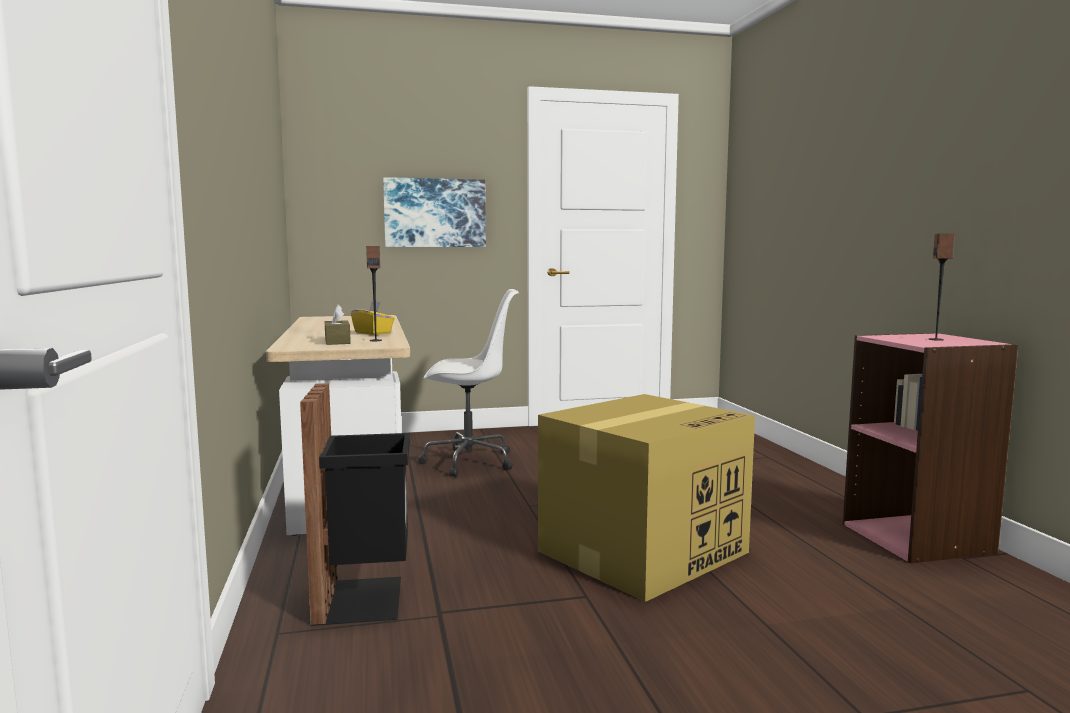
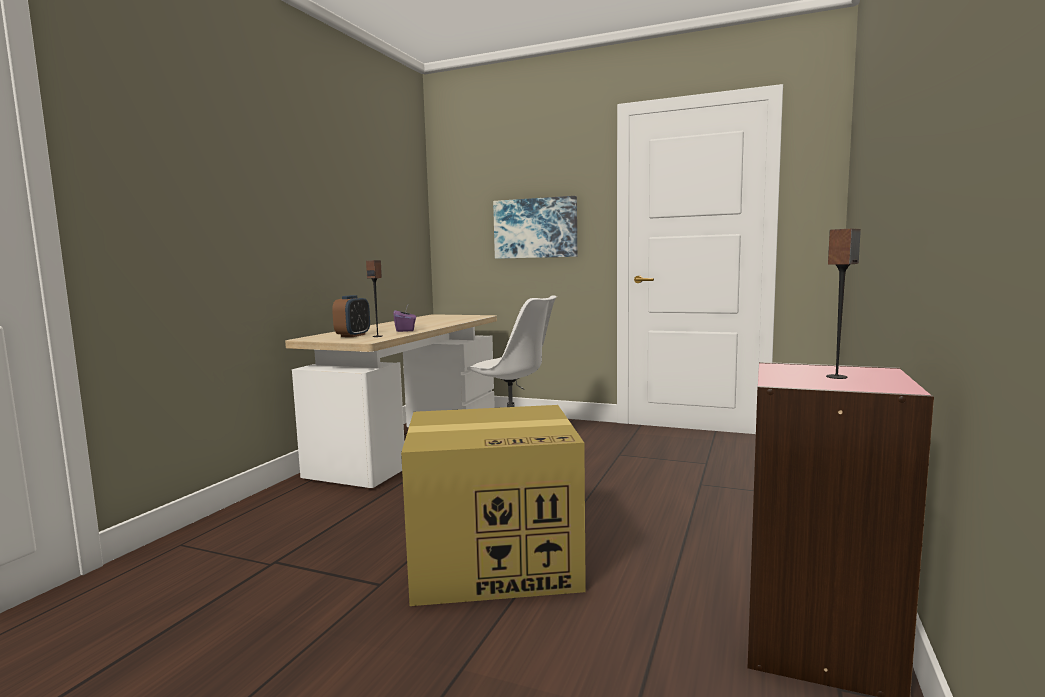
camera: 35 degrees right, 0 degrees up
(337, 341) = (353, 335): brown tissue box -> alarm clock
(364, 598) = (258, 536): black trash can -> none
(373, 333) = (405, 330): yellow tissue box -> purple tissue box

